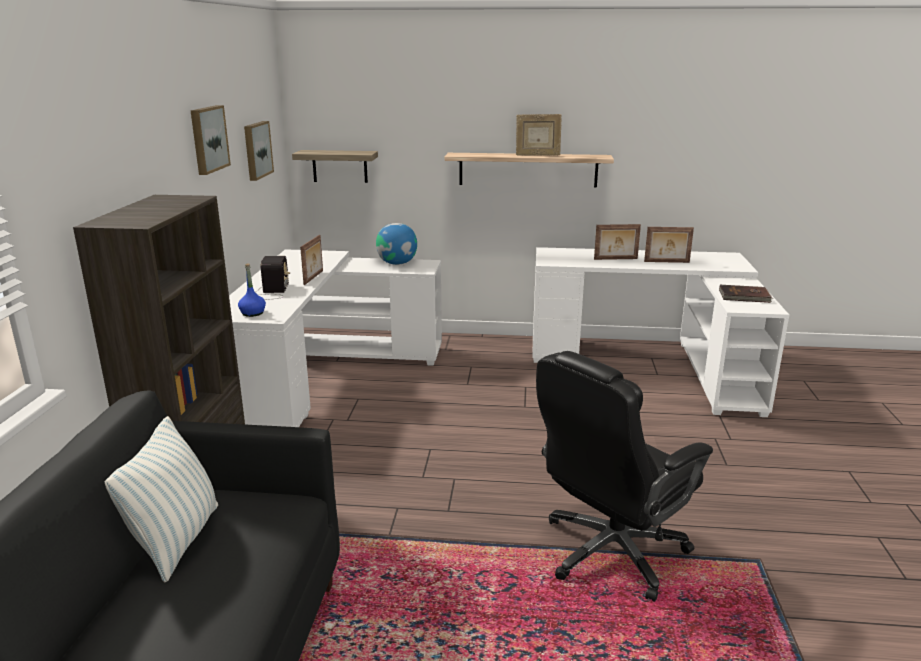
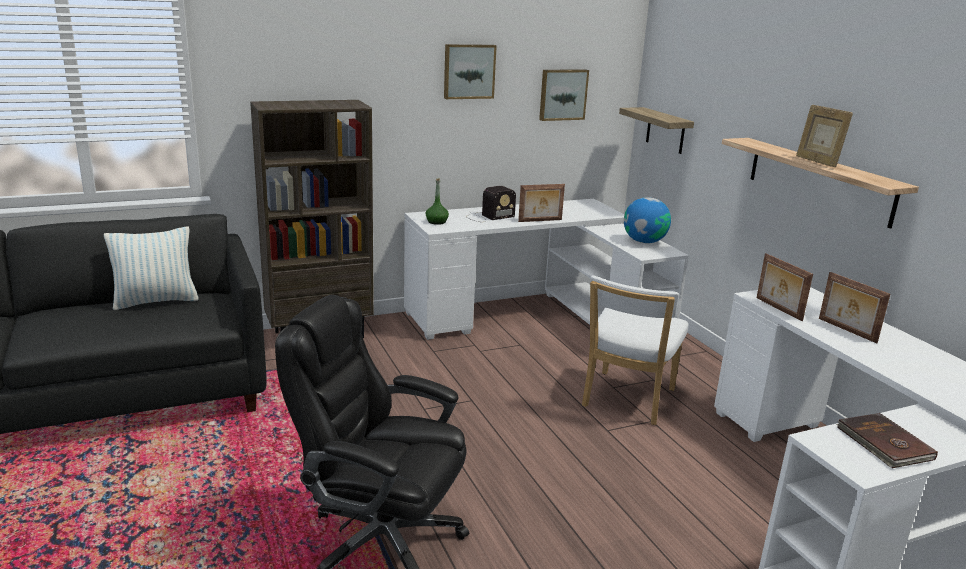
camera: 60 degrees right, 0 degrees up
(253, 313) = (436, 222): blue bottle -> green bottle
(490, 386) = (626, 400): none -> white chair
(667, 262) = (902, 364): picture frame -> picture frame (778, 309)

